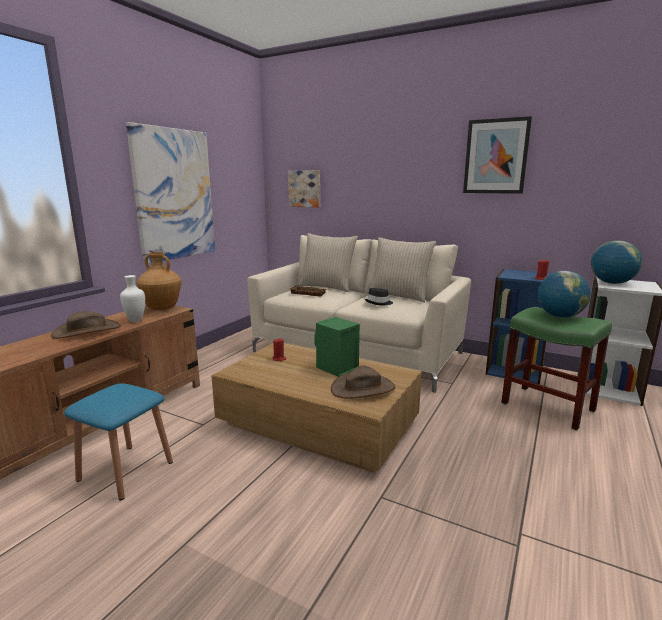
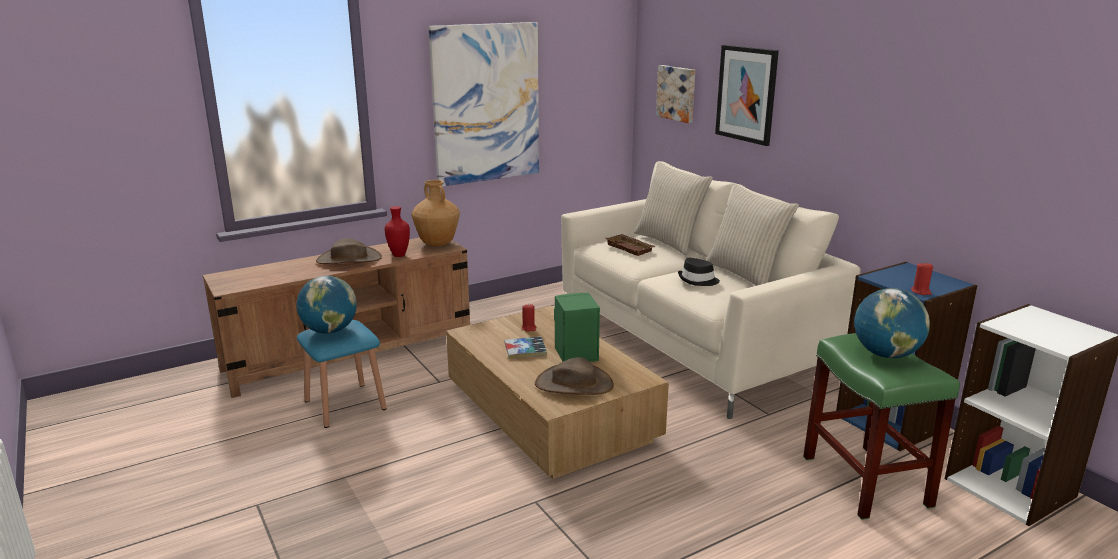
camera: 30 degrees right, 5 degrees up
(135, 320) = (398, 255): white vase -> red vase
(297, 375) = (525, 351): none -> book
(496, 156) = (910, 84): picture -> picture (746, 94)
(611, 283) = (1025, 321): globe -> globe (330, 330)

